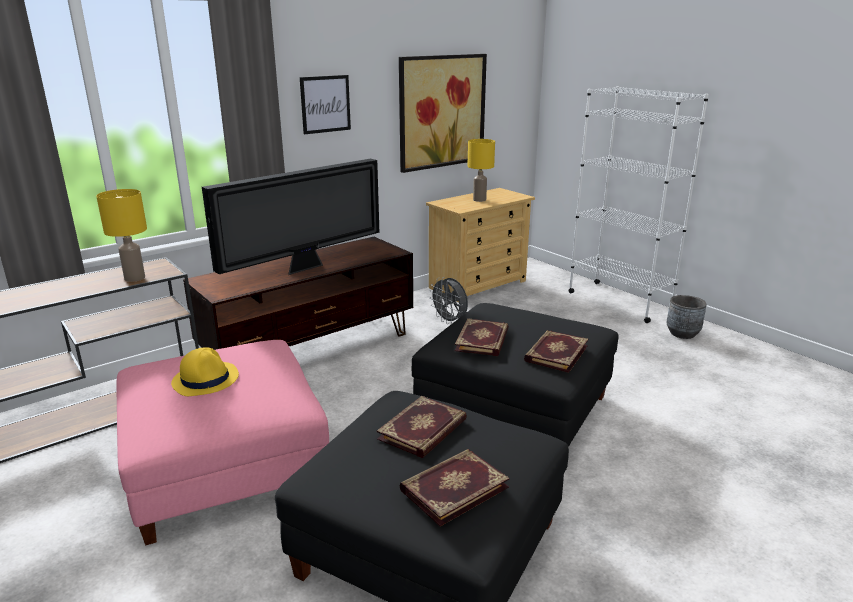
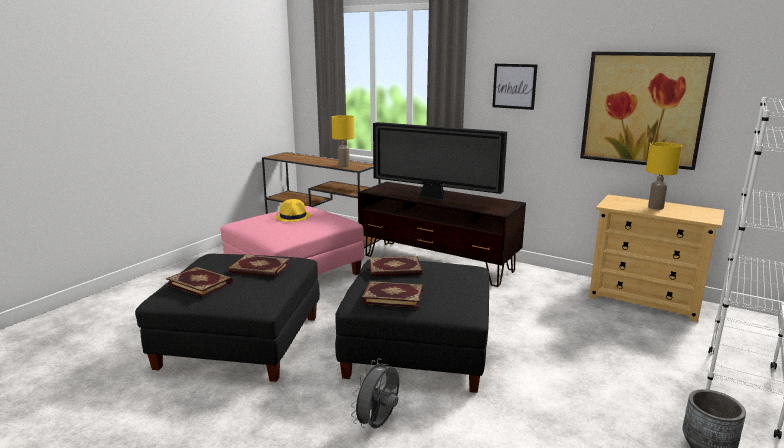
camera: 70 degrees right, 5 degrees down
(449, 321) = (544, 299): grey fan -> grey fan (378, 424)

